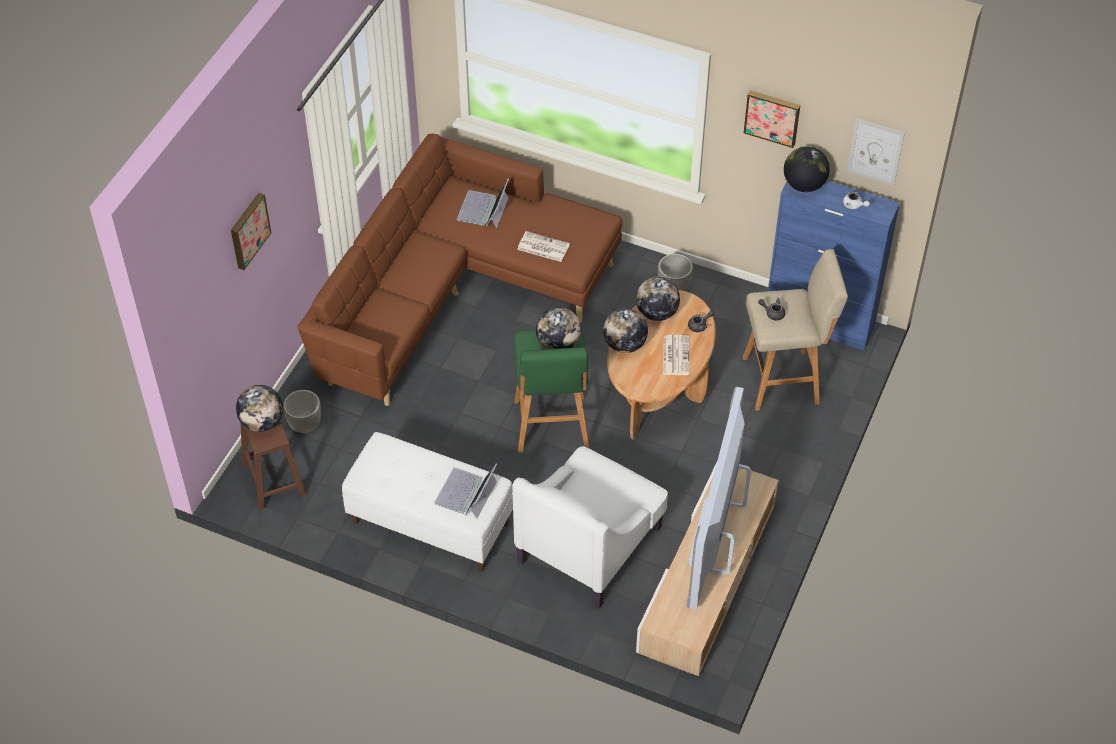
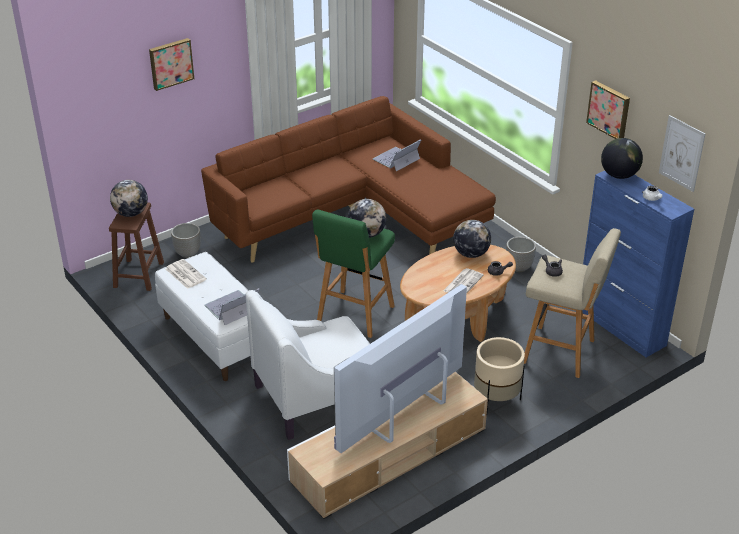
camera: 30 degrees right, 15 degrees down
(542, 247) = (419, 191): newspaper -> newspaper (185, 274)
(625, 344) = (429, 264): globe -> none
(761, 467) = (496, 400): none -> beige planter

